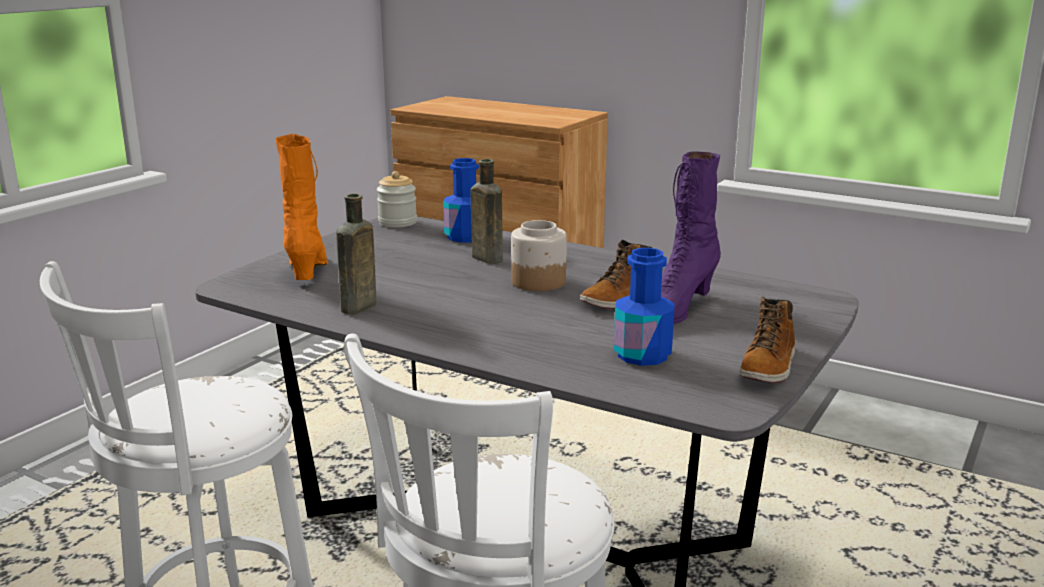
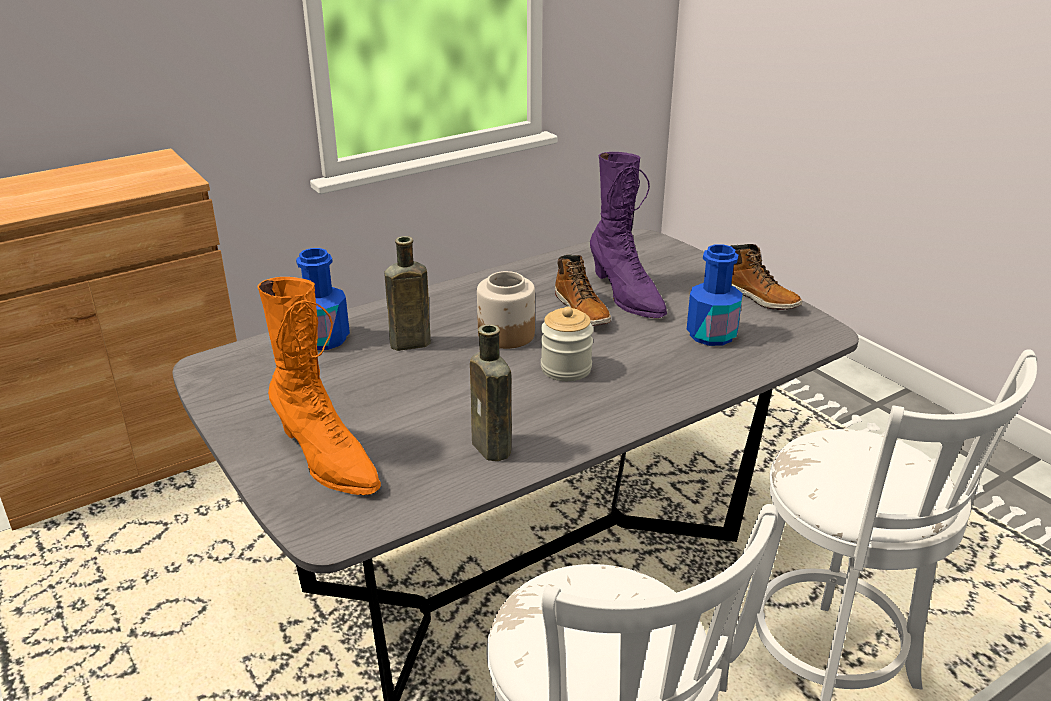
camera: 65 degrees left, 10 degrees up
(307, 269) = (326, 460): orange boot -> orange boot turned 150 degrees counterclockwise
(397, 222) = (214, 367): jar -> jar (566, 369)

